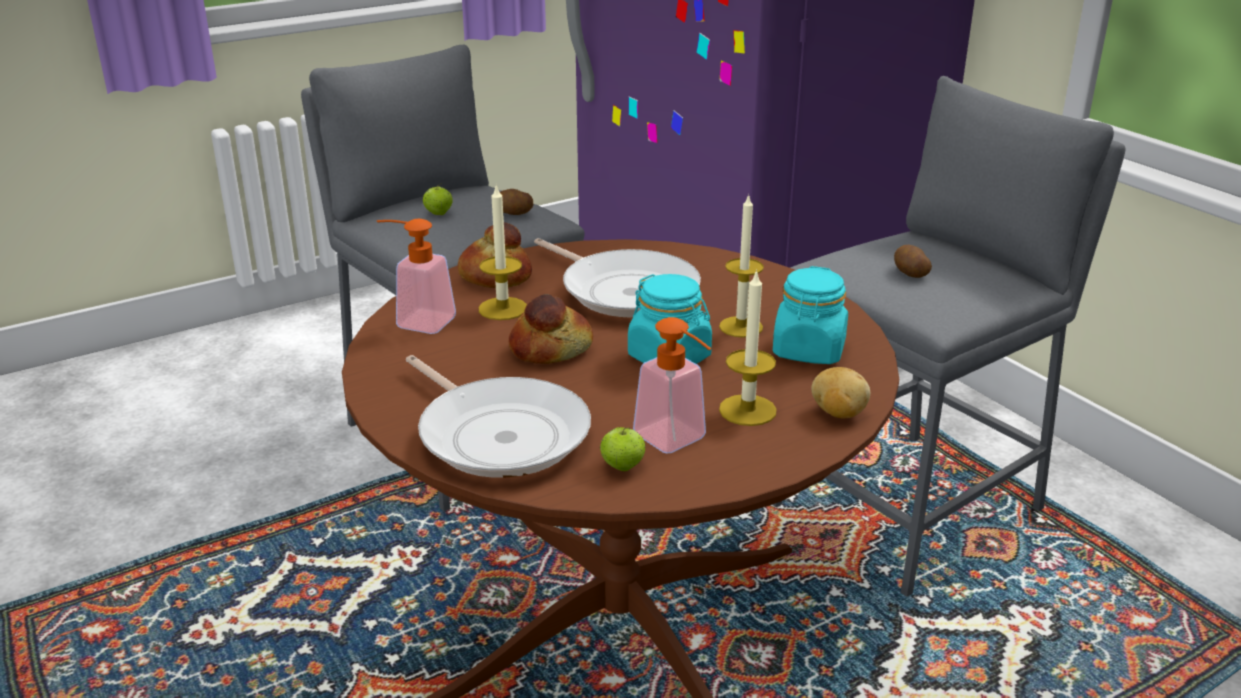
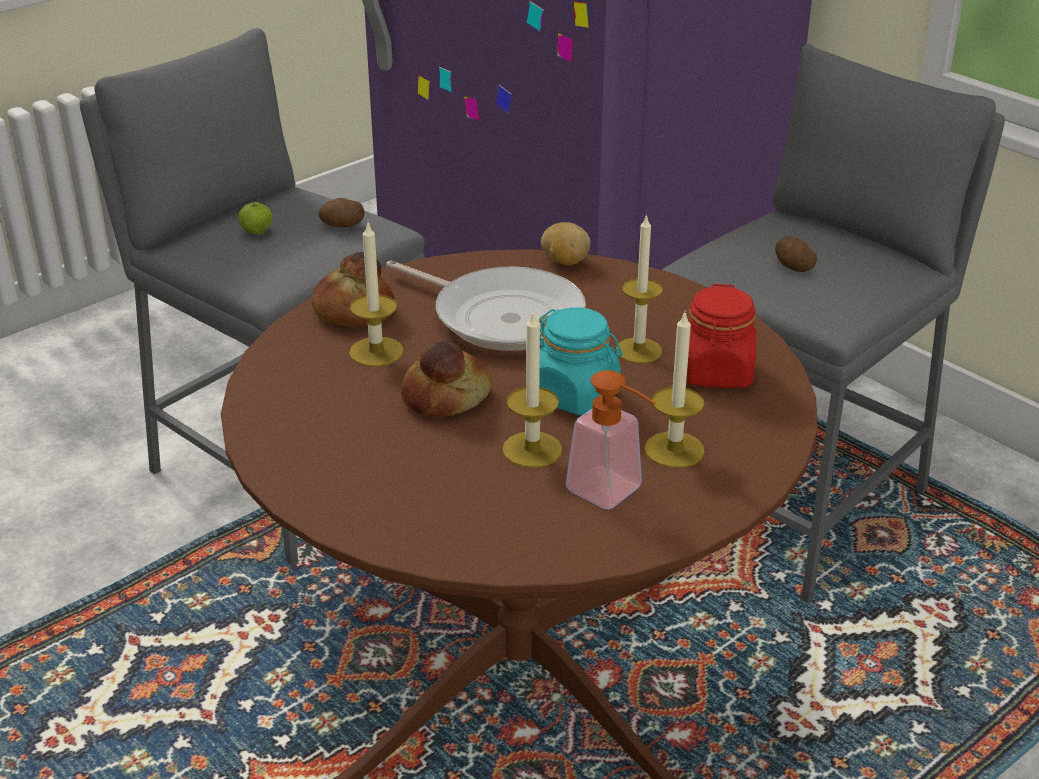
camera: 10 degrees left, 5 degrees up
(417, 321) = (286, 376): soap dispenser -> none
(499, 434) = (426, 505): frying pan -> none
(614, 398) = (532, 450): none -> candle
(622, 466) = (566, 529): apple -> none
(809, 350) = (717, 372): turquoise jar -> red jar
(837, 413) = (765, 444): potato -> potato (564, 262)

